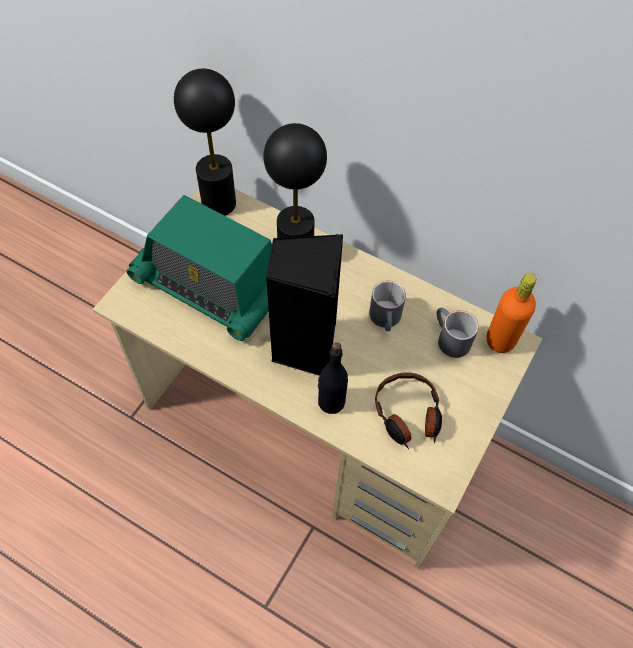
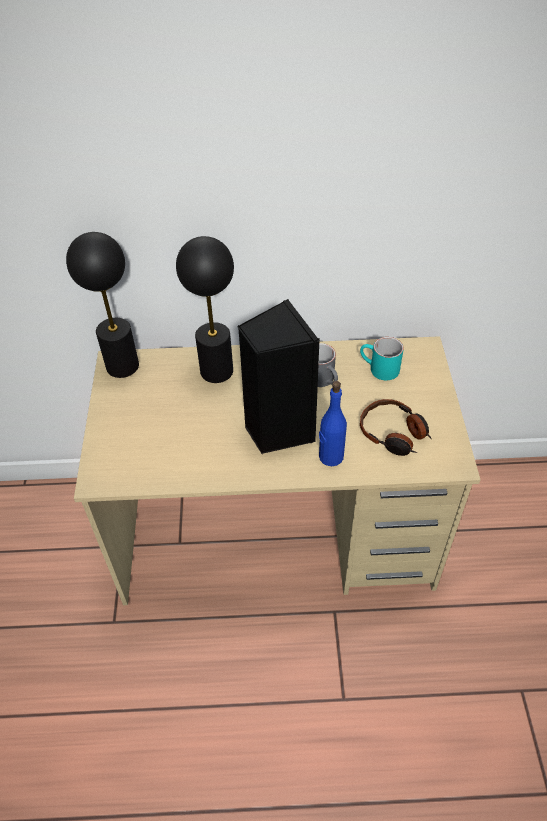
camera: 30 degrees left, 10 degrees down
(211, 285) = (165, 426): radio -> none
(331, 401) = (330, 456): black bottle -> blue bottle
(448, 339) = (378, 369): grey mug -> turquoise mug
(500, 340) = (414, 351): orange bottle -> none

